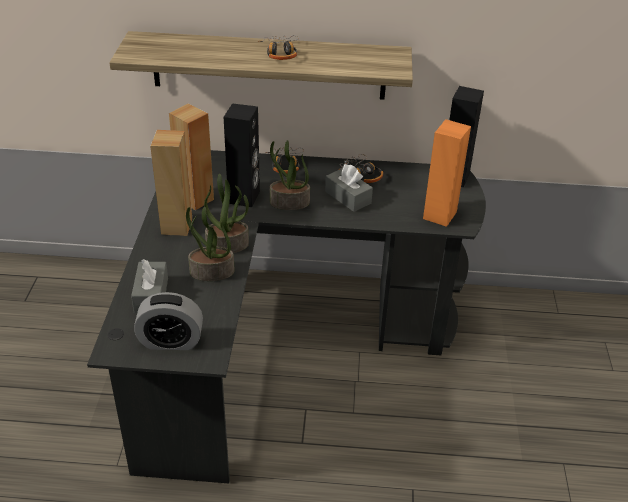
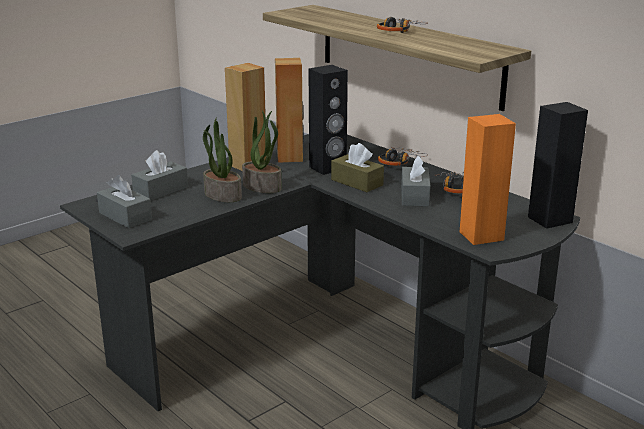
camera: 45 degrees right, 15 degrees down
(171, 341) = (125, 216): alarm clock -> grey tissue box
(289, 203) = (357, 182): potted plant -> brown tissue box

